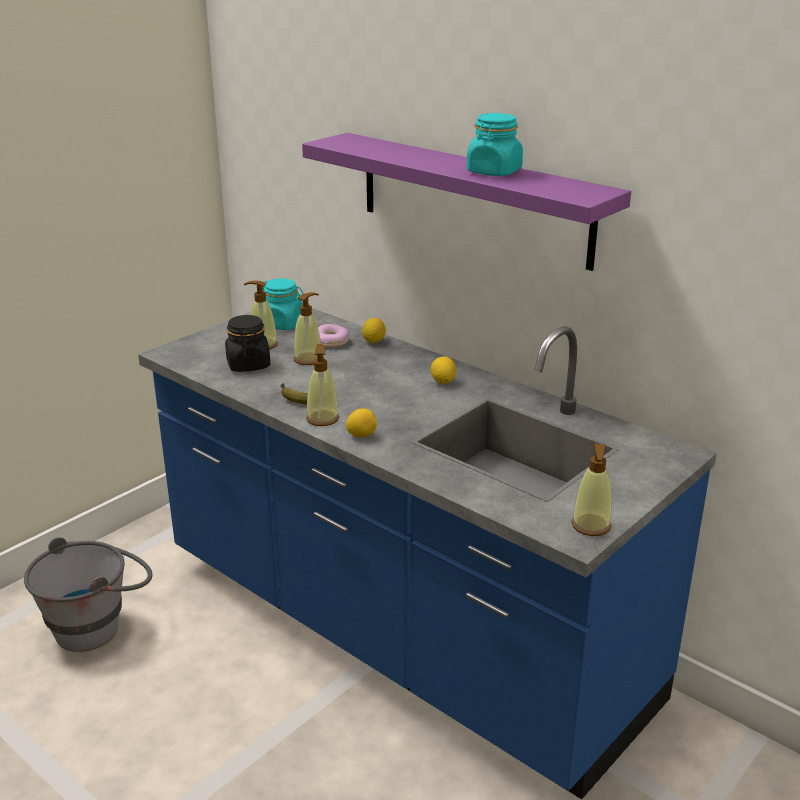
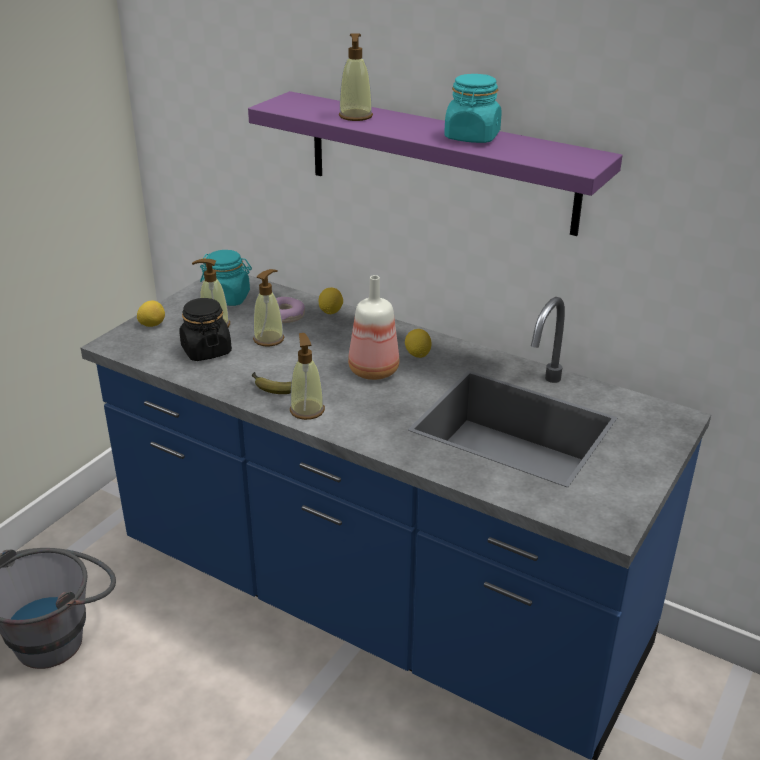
camera: 10 degrees left, 5 degrees up
(361, 435) = (354, 426): lemon -> lemon (152, 325)
(395, 392) = (372, 371): none -> bottle
(591, 526) = (619, 511): soap dispenser -> soap dispenser (355, 116)

